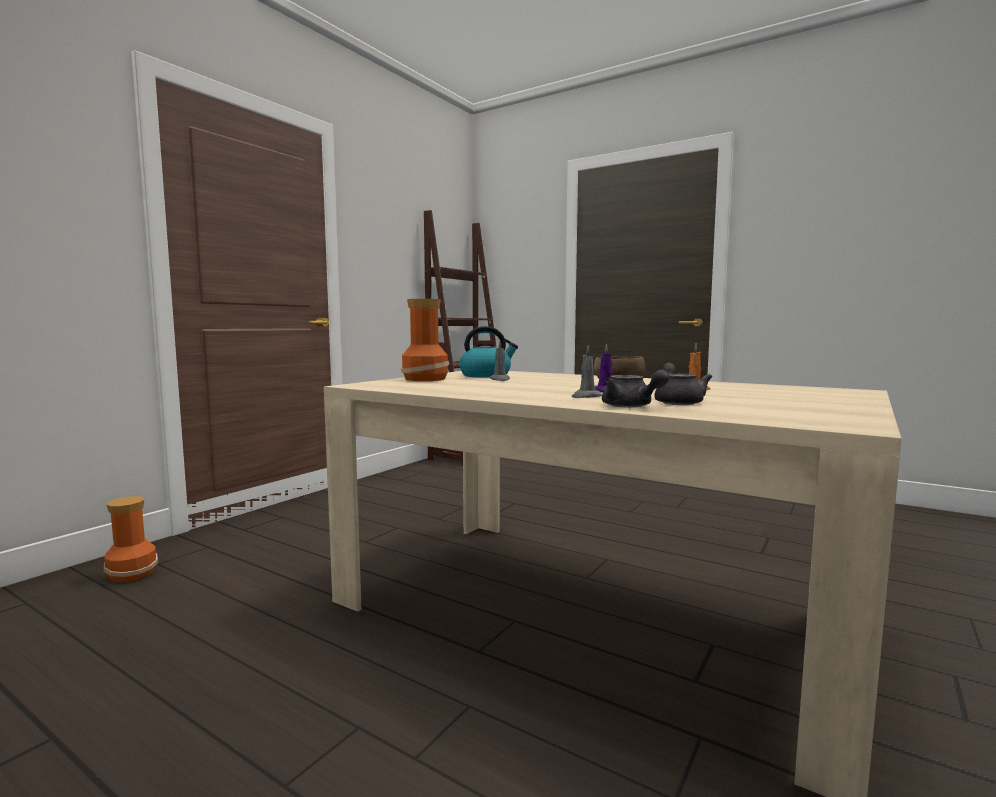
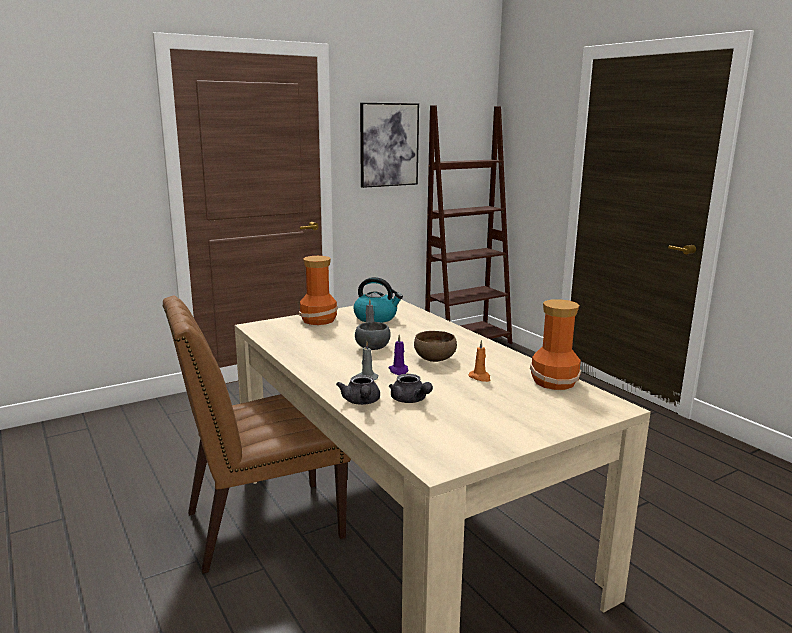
camera: 25 degrees right, 10 degrees up
(132, 573) = (149, 419): vase -> vase (553, 381)
(390, 244) = (389, 145): none -> picture
(419, 652) = (265, 524): none -> brown chair
(537, 385) = (373, 348): none -> grey bowl
(677, 402) = (410, 400): grey teapot -> grey teapot turned 120 degrees clockwise

